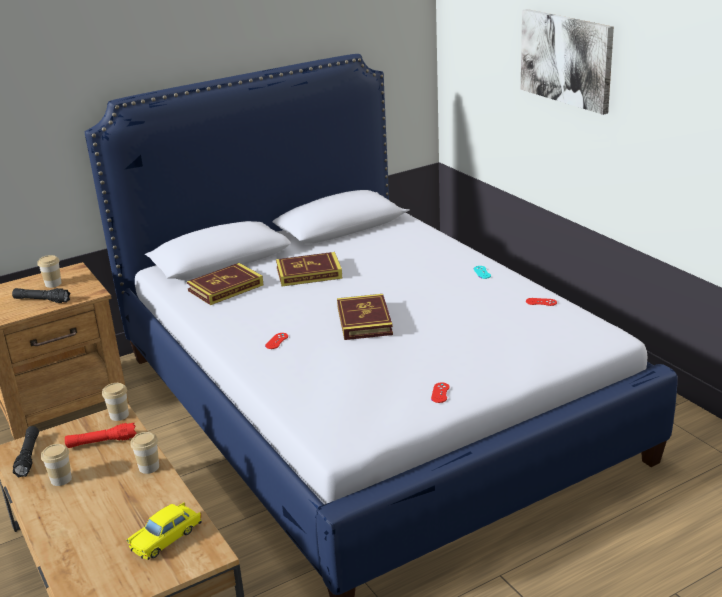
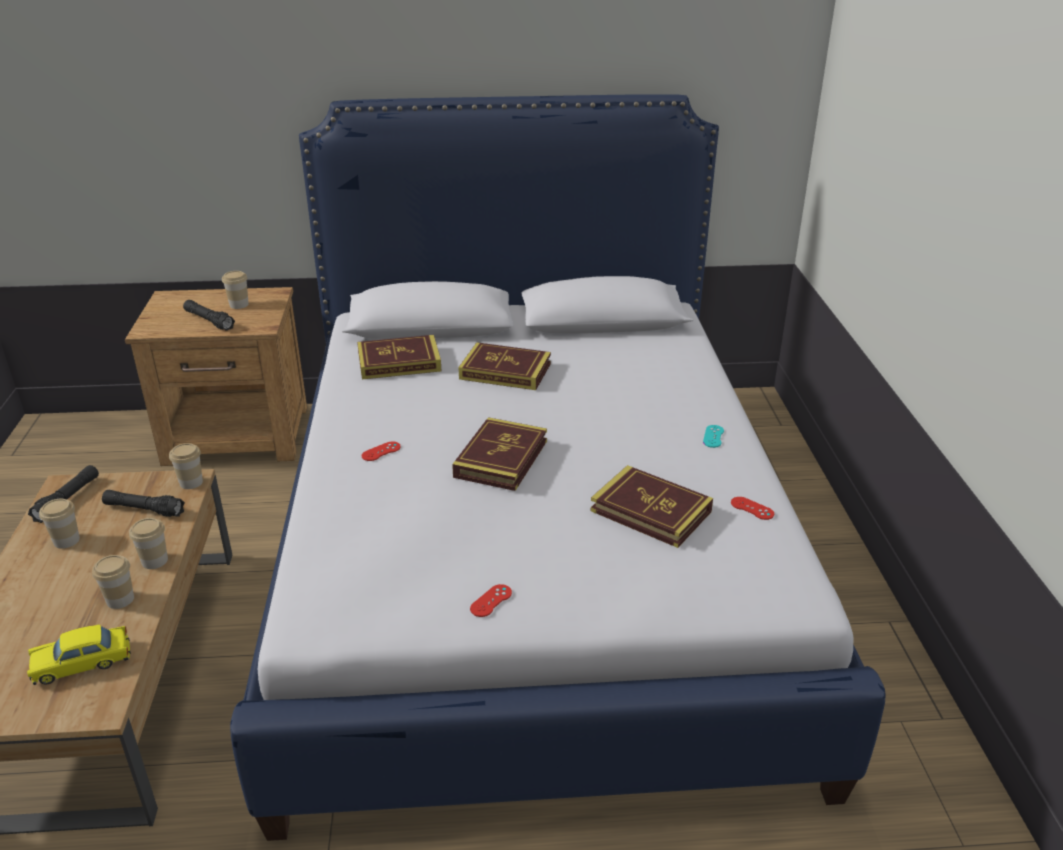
camera: 25 degrees right, 5 degrees up
(101, 442) = (144, 509): red flashlight -> black flashlight
(150, 496) = (120, 599): none -> cup
(485, 321) = (650, 511): none -> book
(566, 59) = (937, 155): picture -> none

